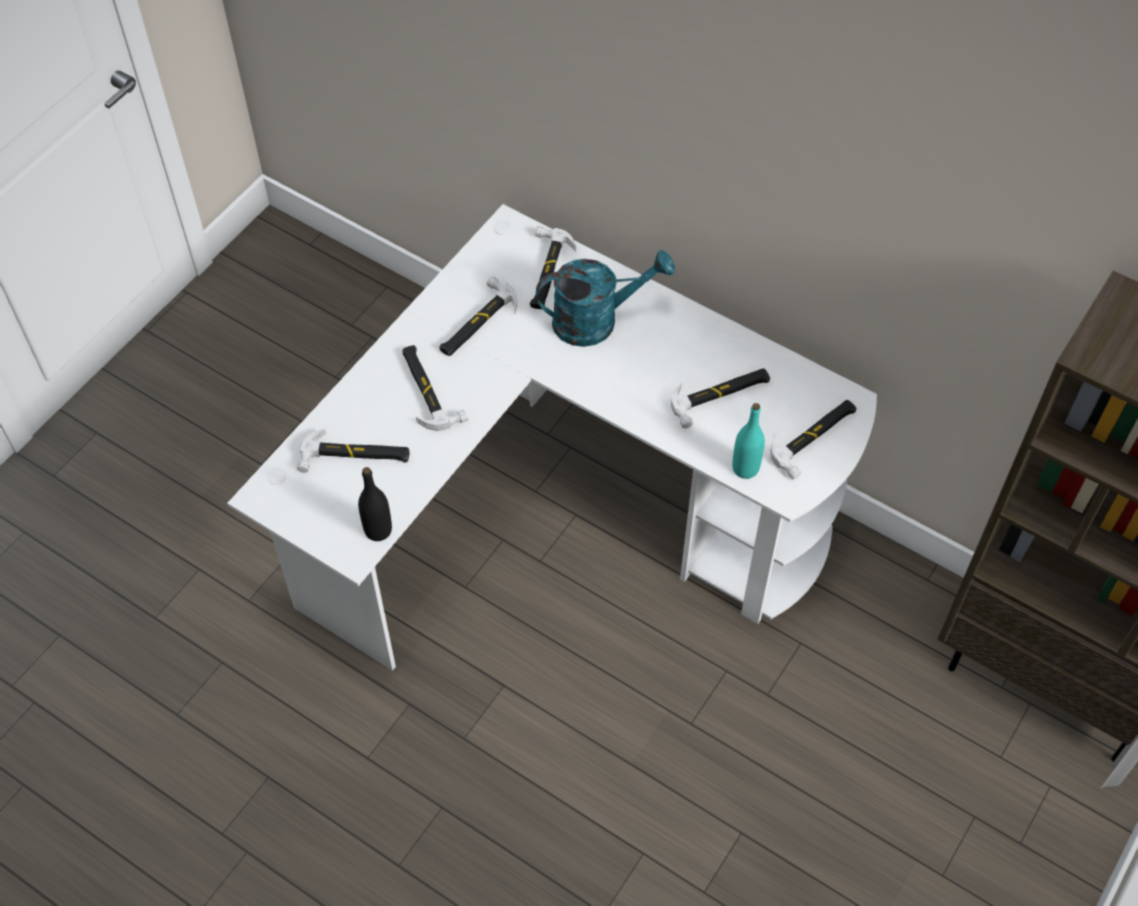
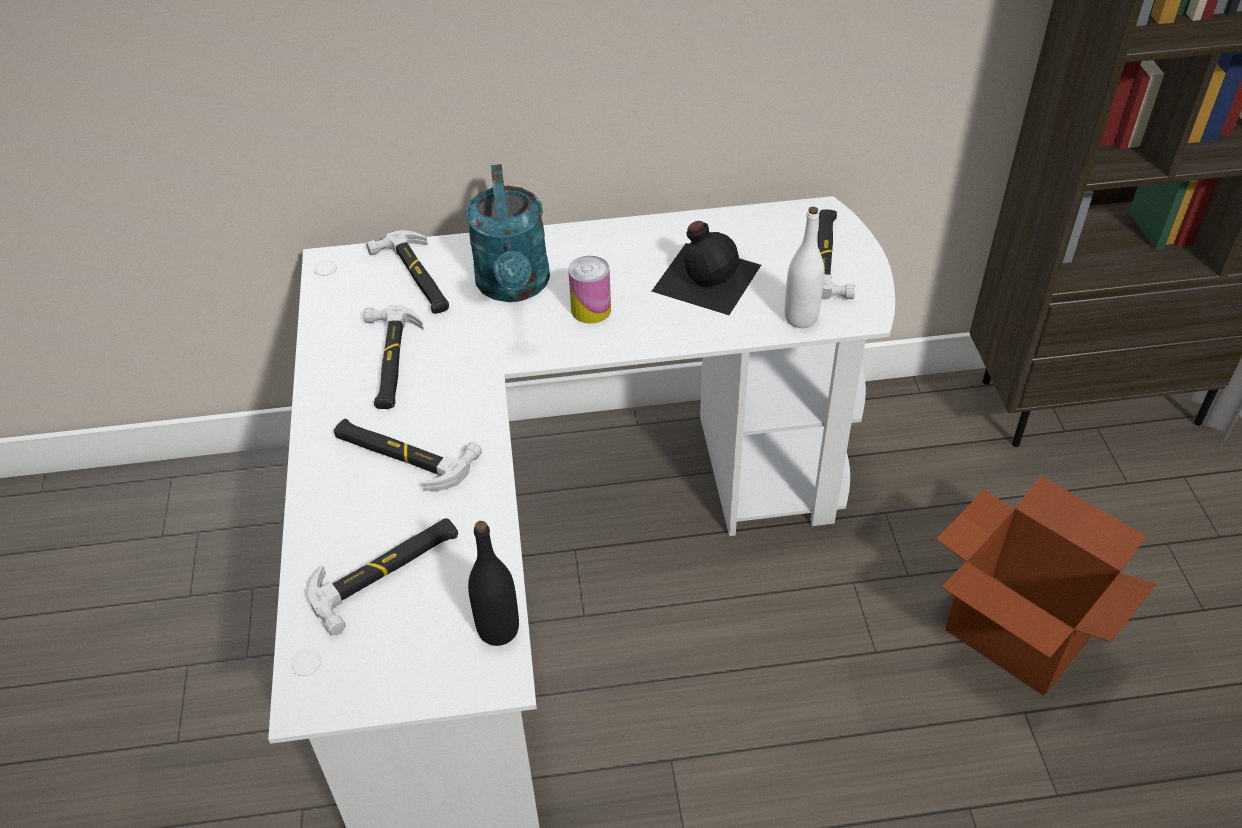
camera: 40 degrees left, 10 degrees down
(596, 320) = (514, 287): turquoise watering can -> turquoise watering can turned 135 degrees clockwise
(624, 369) = (591, 309): none -> can
(720, 395) = (706, 276): hammer -> black bottle
(745, 468) = (801, 318): turquoise bottle -> white bottle
(793, 785) = (1016, 634): none -> cardboard box

